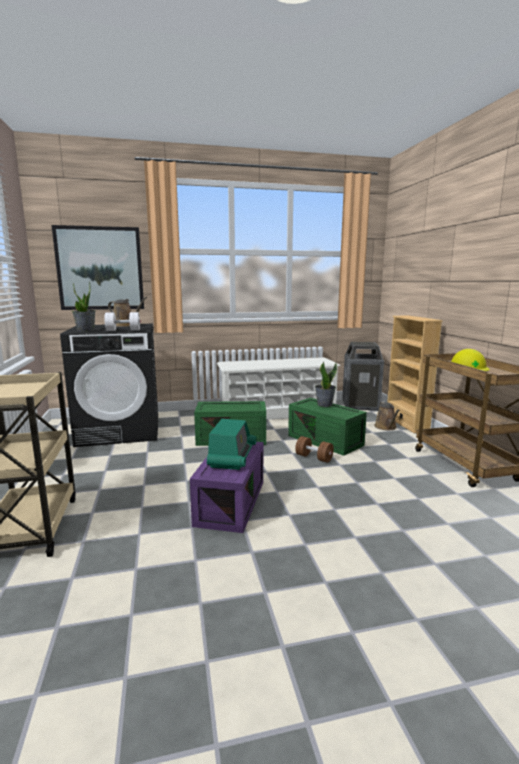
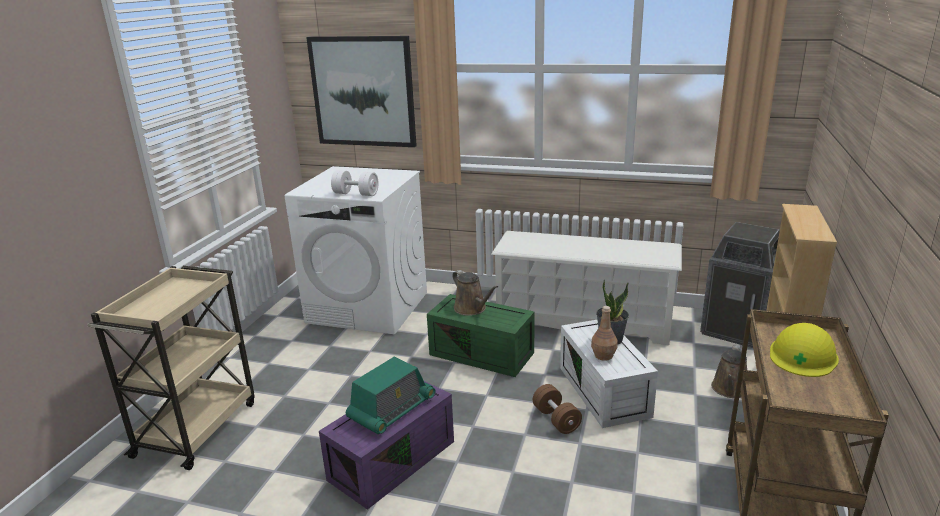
camera: 30 degrees right, 10 degrees up
(86, 330) = (317, 189): potted plant -> none
(120, 430) = (369, 307): black washing machine -> white washing machine
(125, 325) = (379, 175): brown watering can -> brown watering can (472, 309)
(326, 440) = (606, 392): green storage box -> white storage box
(330, 411) = (603, 355): none -> brown bottle

